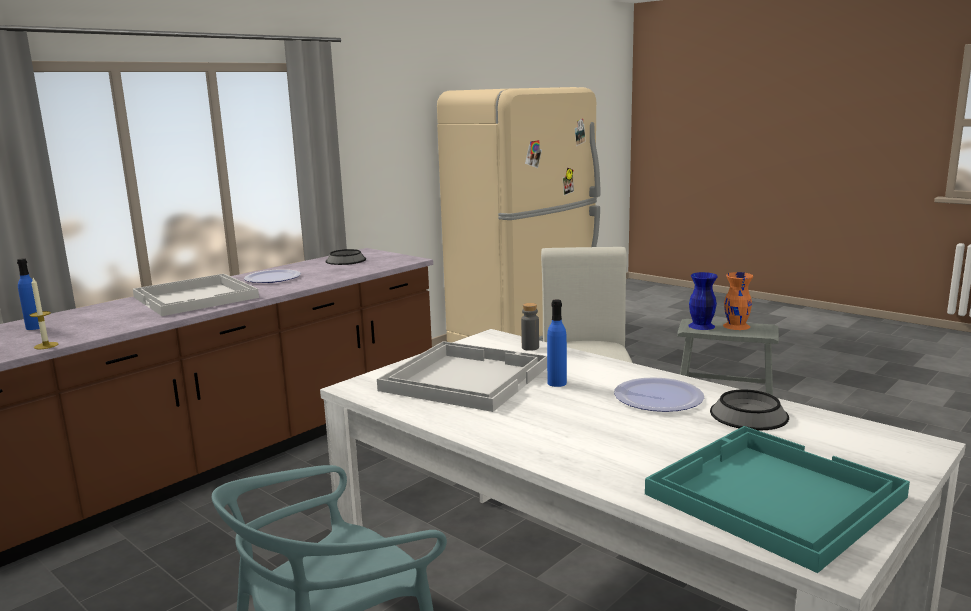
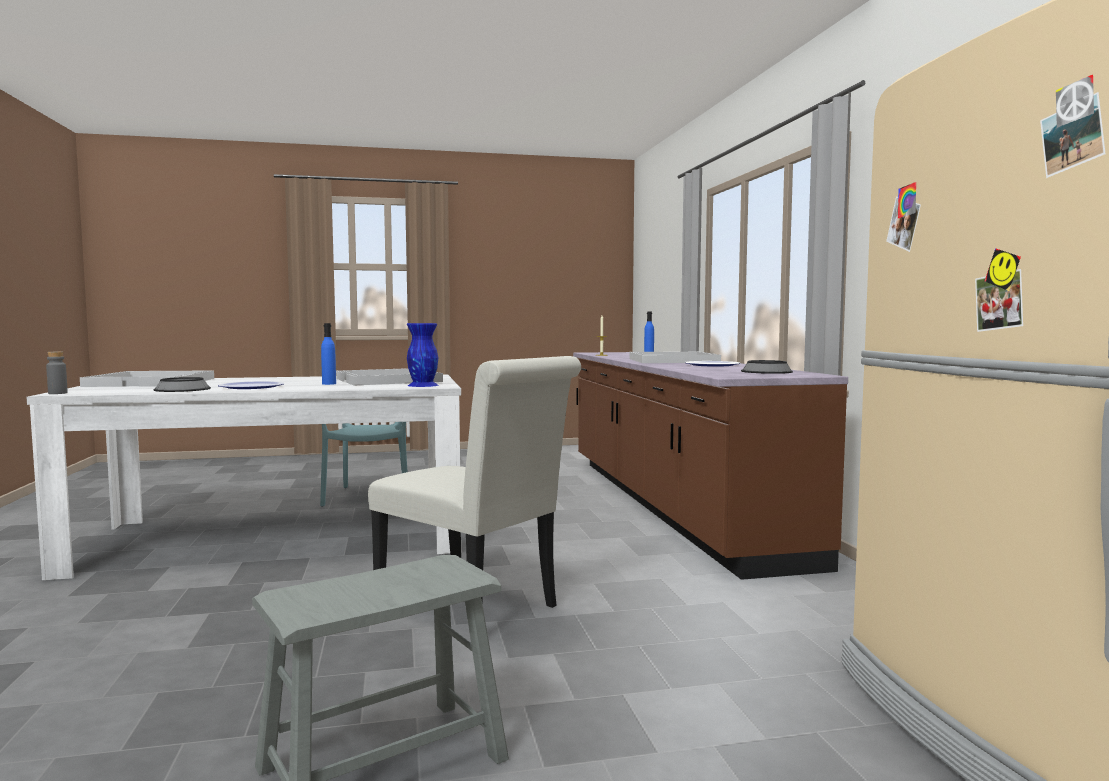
camera: 125 degrees right, 10 degrees down
(530, 348) = (394, 387): grey bottle -> grey bottle (57, 393)
(701, 326) = (433, 572): blue vase -> blue vase (423, 385)
(737, 326) = (367, 595): orange vase -> none
(771, 496) = (153, 382): turquoise tray -> white tray

